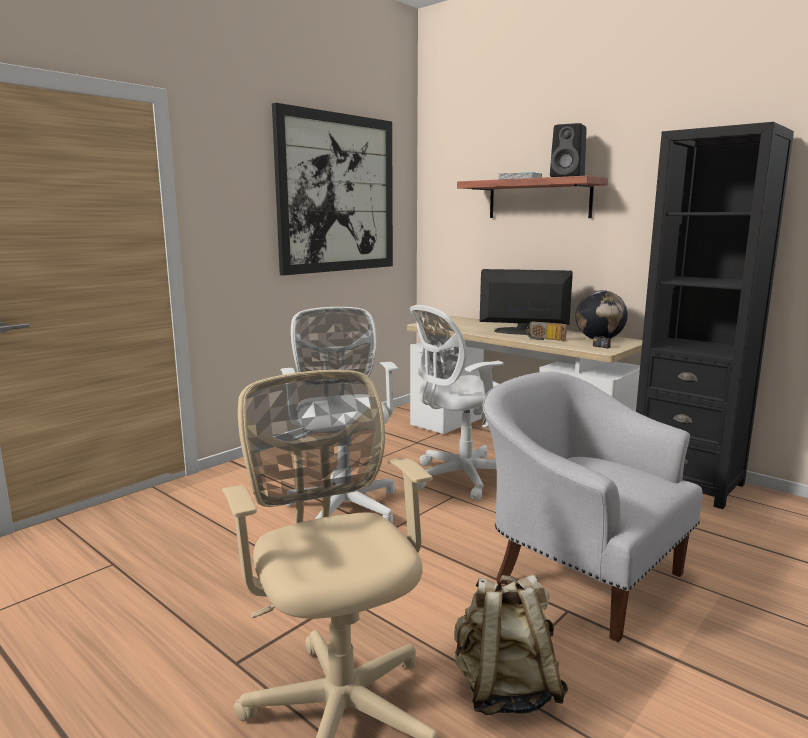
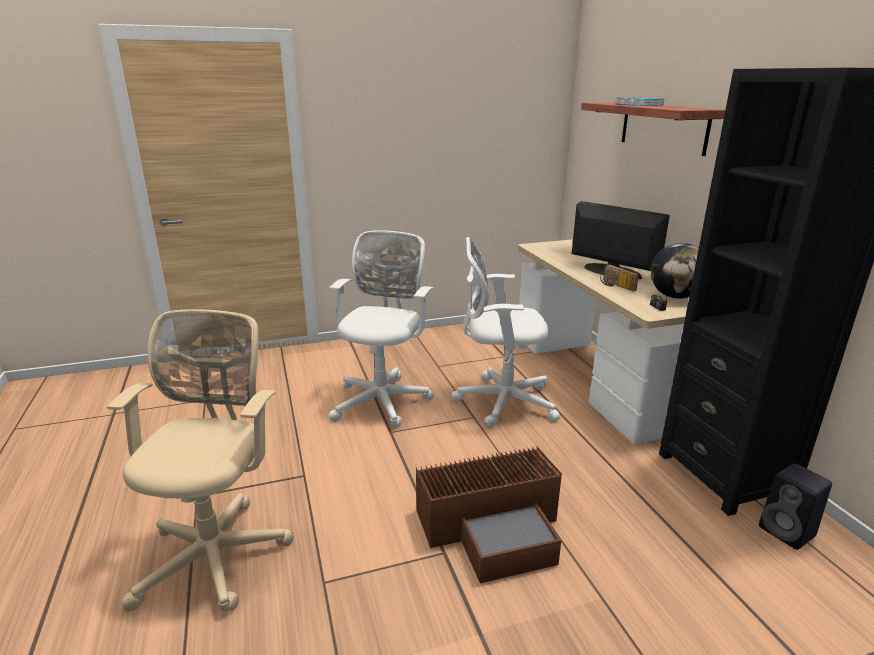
camera: 30 degrees right, 10 degrees up
(337, 194) = (468, 112): picture -> none
(505, 690) = (324, 592): beige backpack -> none
(568, 177) = (677, 107): black speaker -> black speaker (788, 532)
(580, 574) = (494, 526): white armchair -> brown storage box

